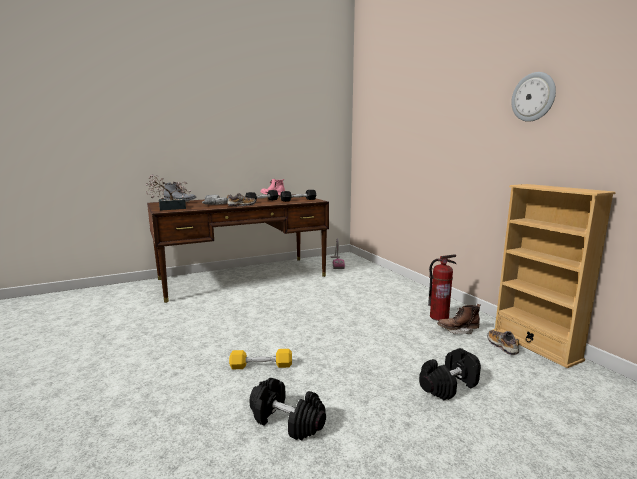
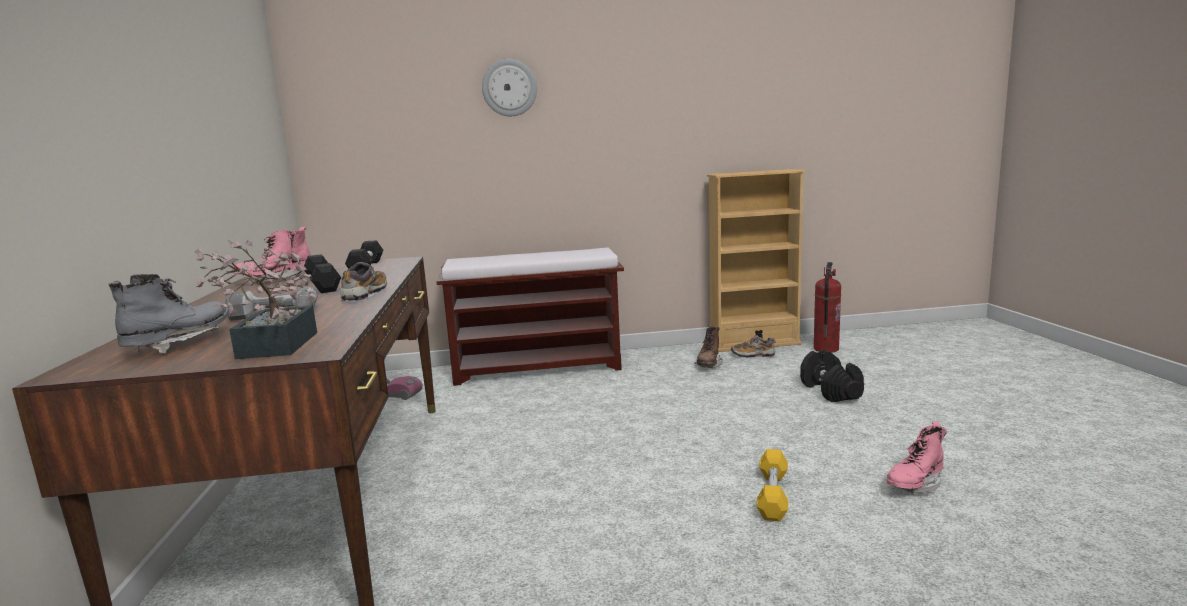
camera: 70 degrees left, 0 degrees up
(286, 421) = (914, 485): black dumbbell -> pink boot
(399, 284) = (539, 367): none -> brown bench
(439, 317) = (666, 366): fire extinguisher -> fire extinguisher (825, 349)
(533, 97) = (694, 75): wall clock -> wall clock (509, 88)

